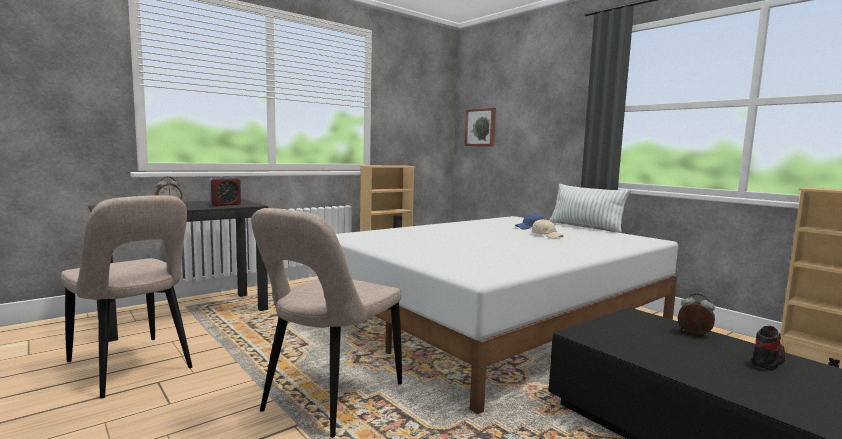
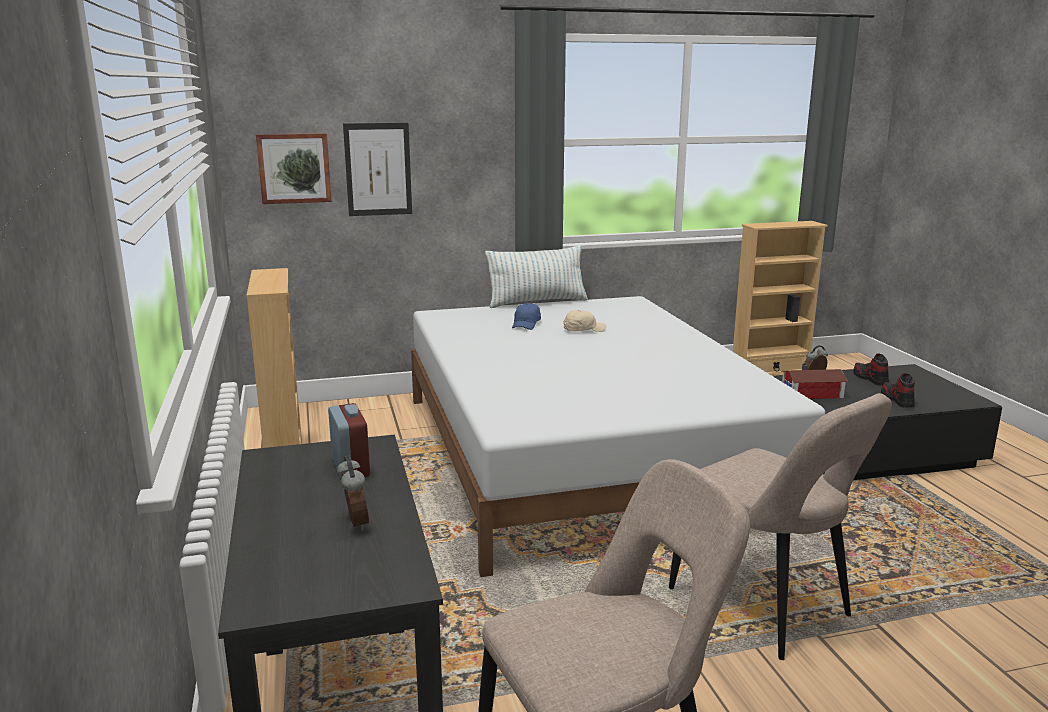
camera: 65 degrees left, 10 degrees up
(516, 128) = (378, 169): none -> picture
(649, 334) = (814, 393): none -> toy house
(720, 375) = (897, 400): none -> shoe

